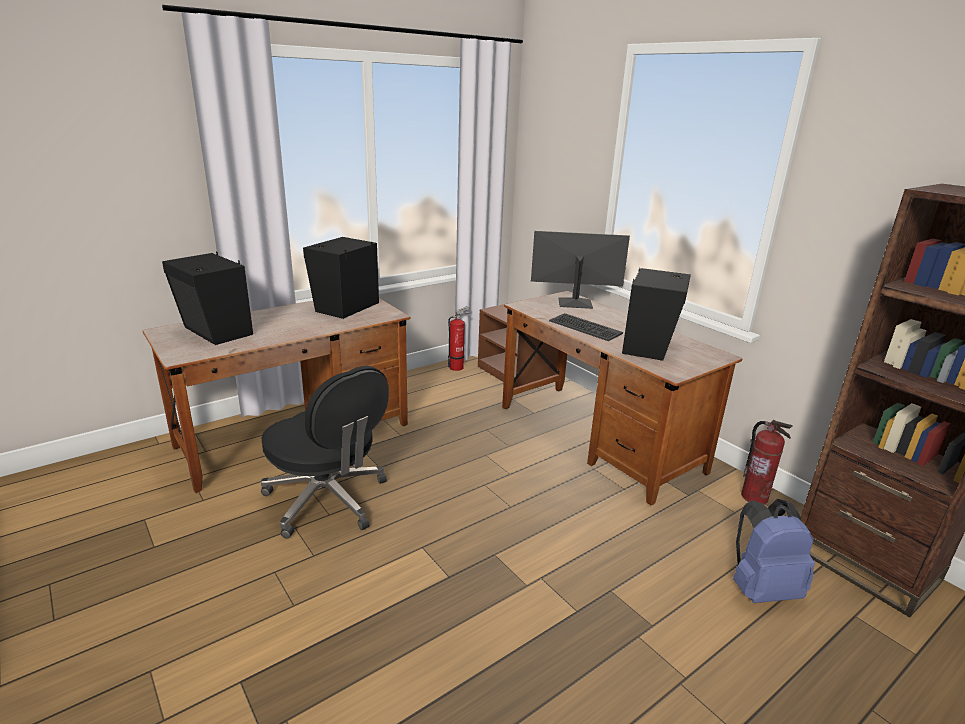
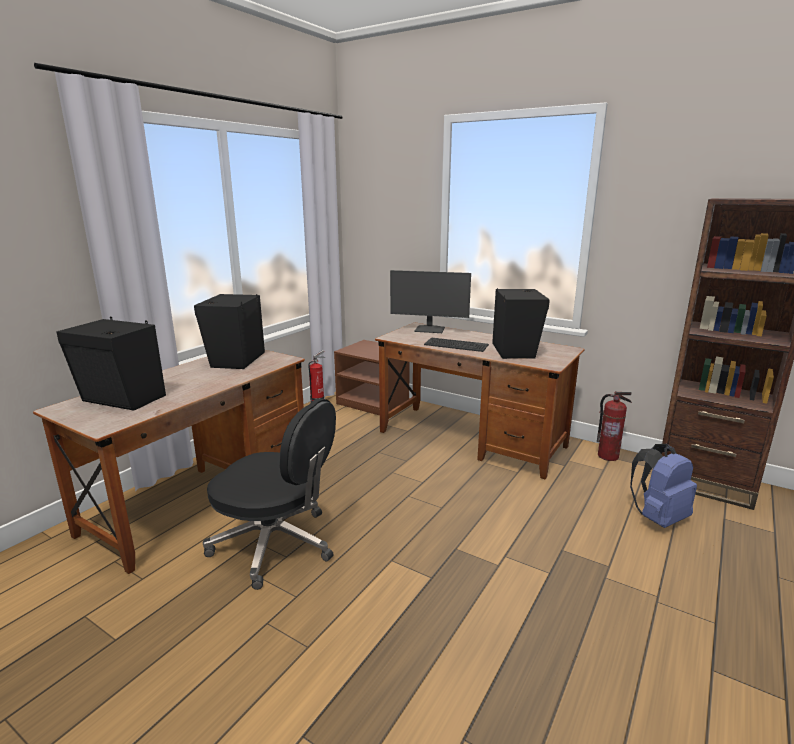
camera: 20 degrees left, 5 degrees down
(575, 303) = (429, 330): monitor -> monitor turned 150 degrees counterclockwise

